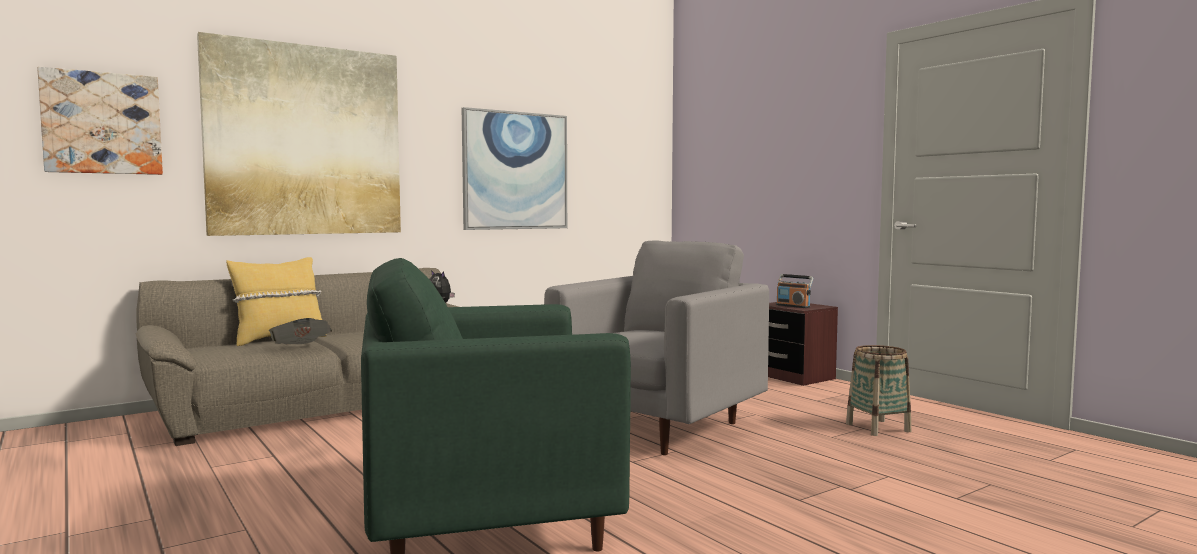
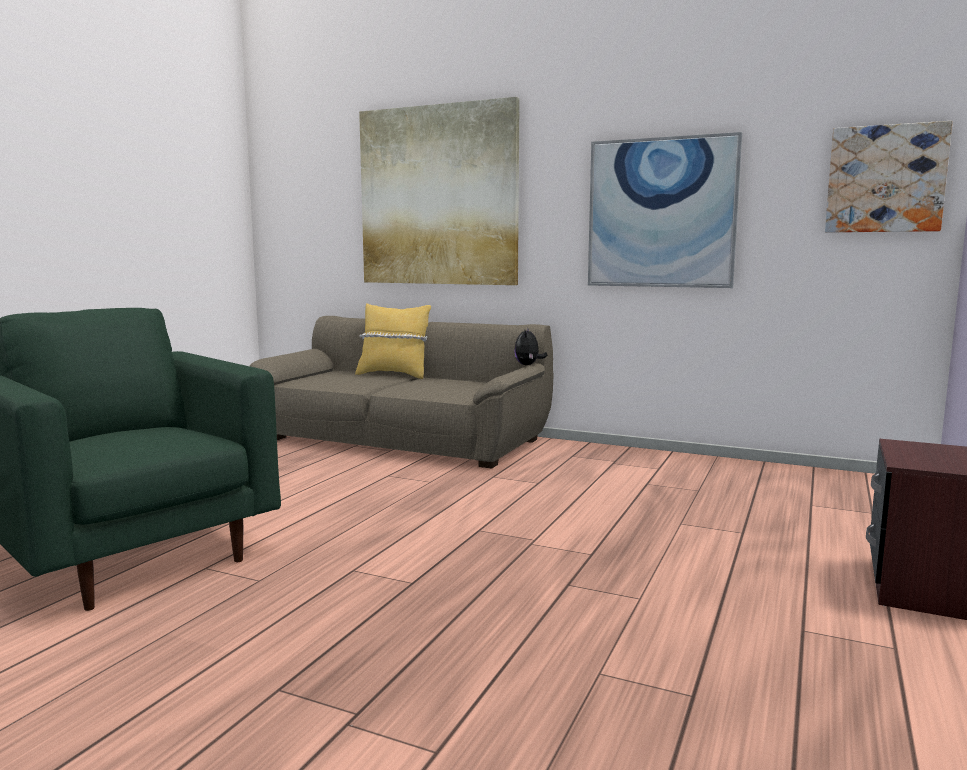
camera: 60 degrees right, 5 degrees up
(102, 123) = (310, 195): picture -> picture (885, 179)
(301, 349) = (360, 384): newspaper -> none
(657, 427) = (494, 556): grey armchair -> none
(793, 306) = (920, 456): radio -> none
(878, 428) = (714, 710): basket -> none

